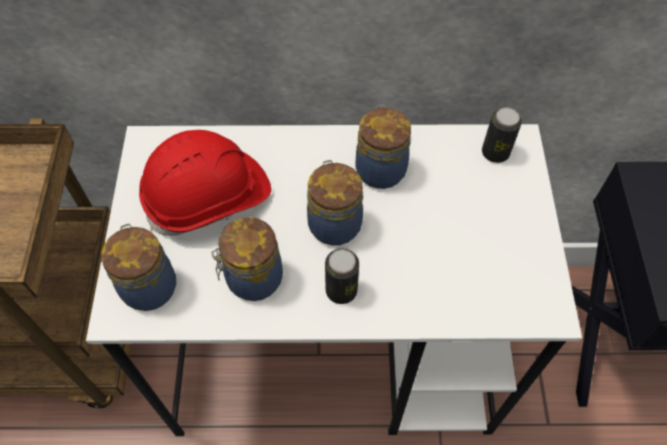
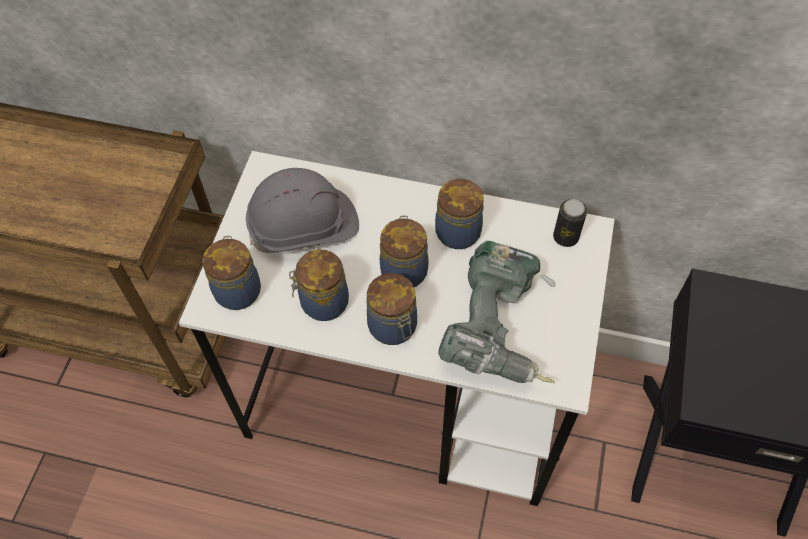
camera: 15 degrees right, 0 degrees up
(209, 198) = (304, 227): red hard hat -> grey hard hat
(341, 290) = (393, 328): can -> jar
(461, 266) = (502, 330): none -> power drill

